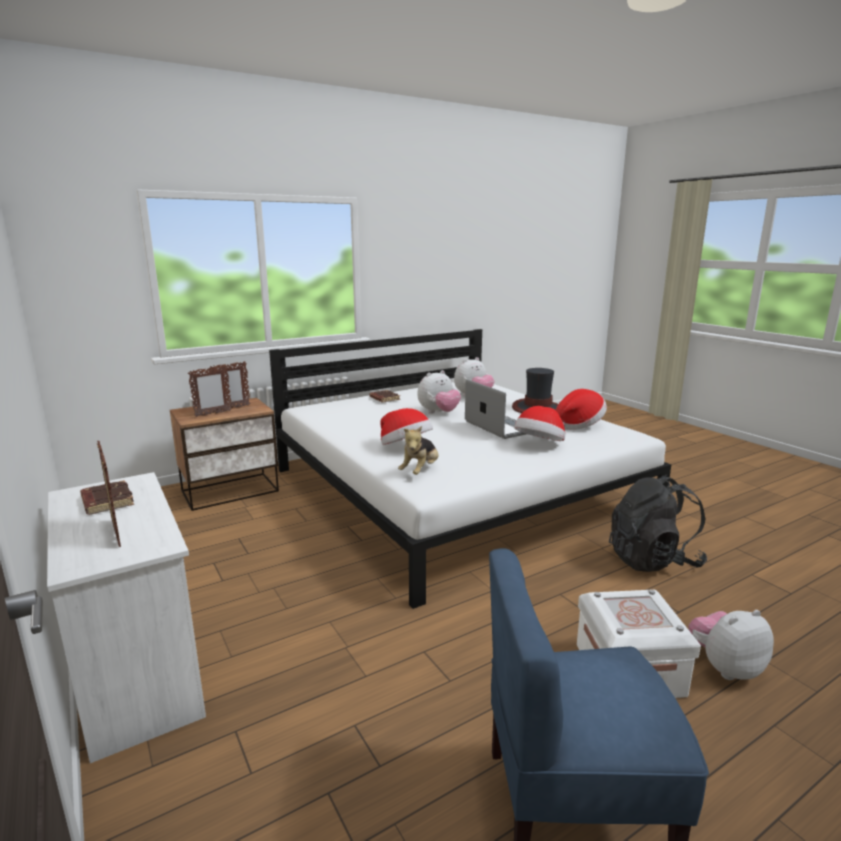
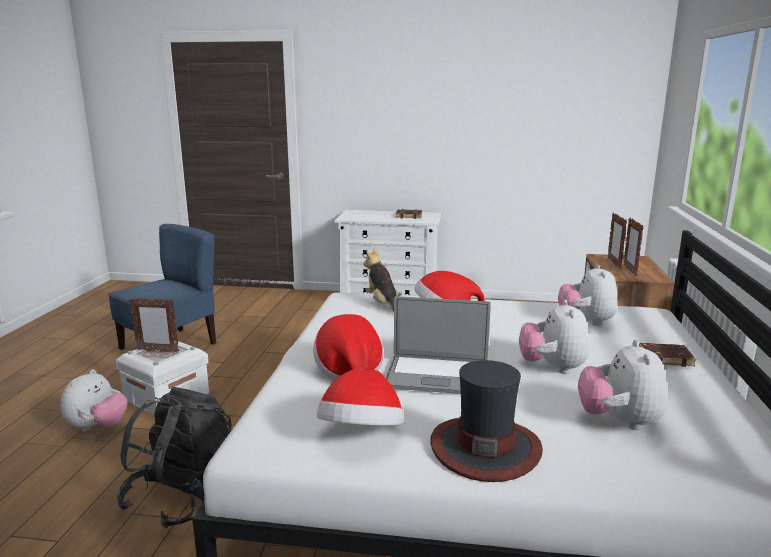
camera: 130 degrees right, 0 degrees up
(115, 533) = (371, 215): picture frame -> picture frame (157, 351)
(350, 417) = (586, 321): none -> plush toy

